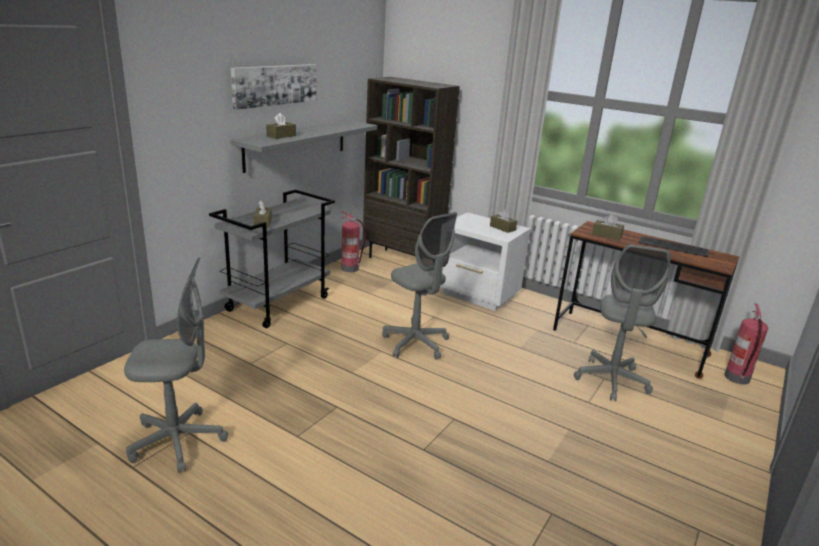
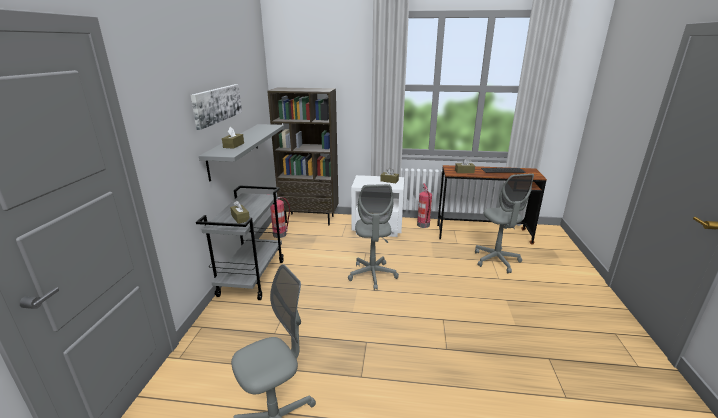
camera: 25 degrees left, 0 degrees up
(415, 343) = (372, 275): grey office chair -> grey office chair turned 60 degrees clockwise
(737, 378) = (547, 238): fire extinguisher -> fire extinguisher (423, 225)

